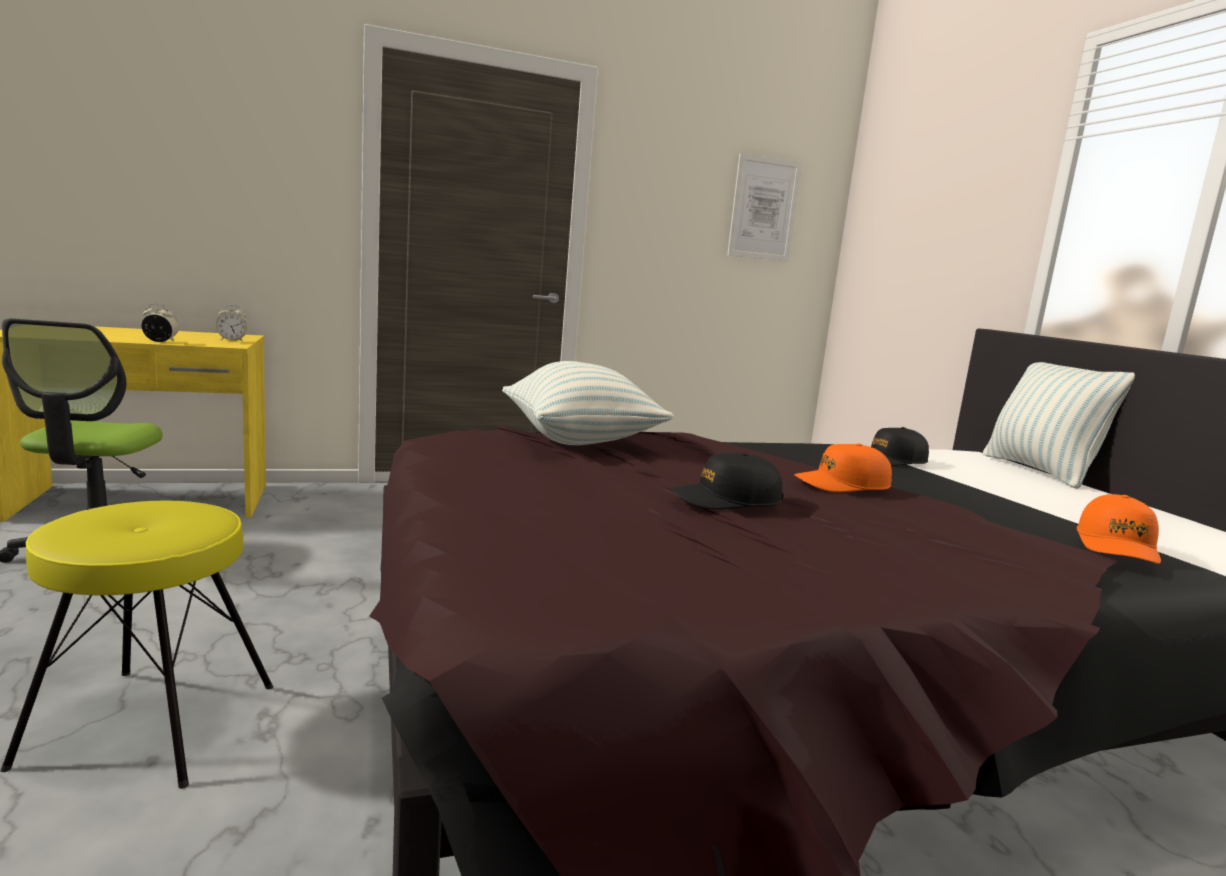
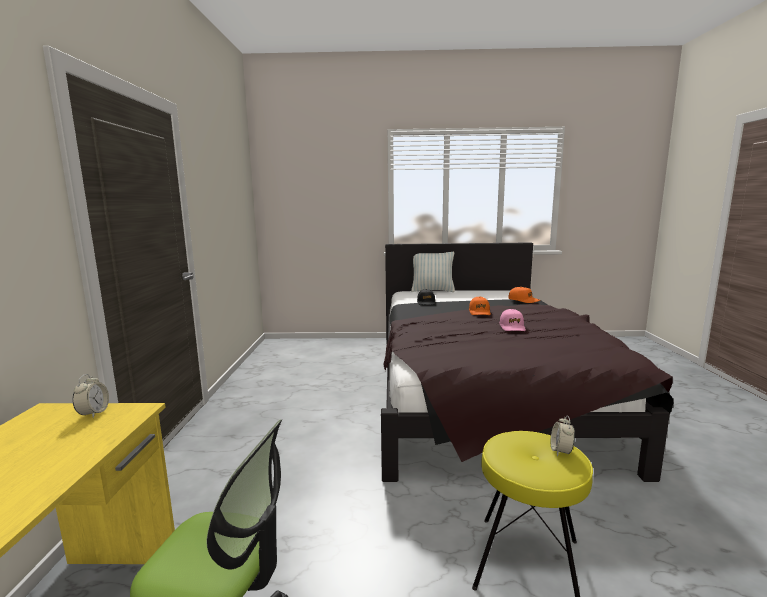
camera: 70 degrees left, 0 degrees up
(160, 341) = (90, 448): alarm clock -> alarm clock (561, 451)
(580, 440) = (421, 338): pillow -> none
(726, 500) = (512, 327): black cap -> pink cap
(764, 209) = (236, 194): picture -> none

